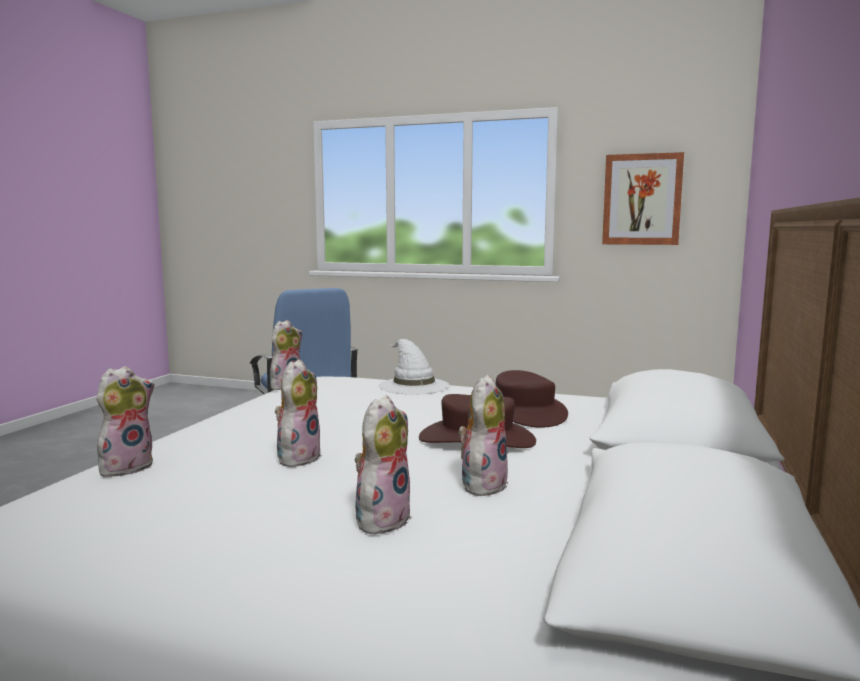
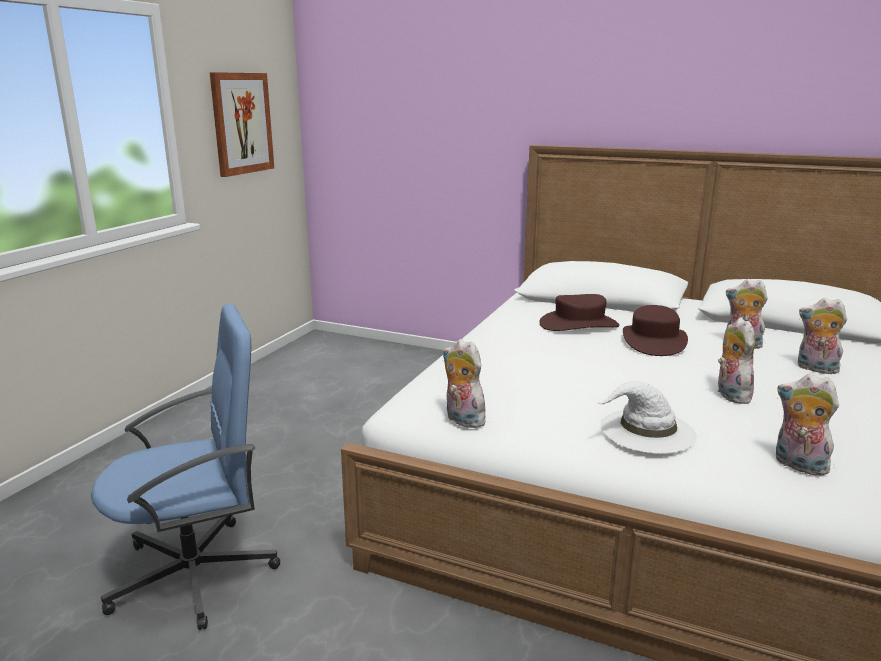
camera: 85 degrees left, 10 degrees up
(298, 457) = (729, 395): plush toy -> plush toy turned 60 degrees clockwise
(413, 385) = (486, 354): white hat -> white hat (646, 431)

